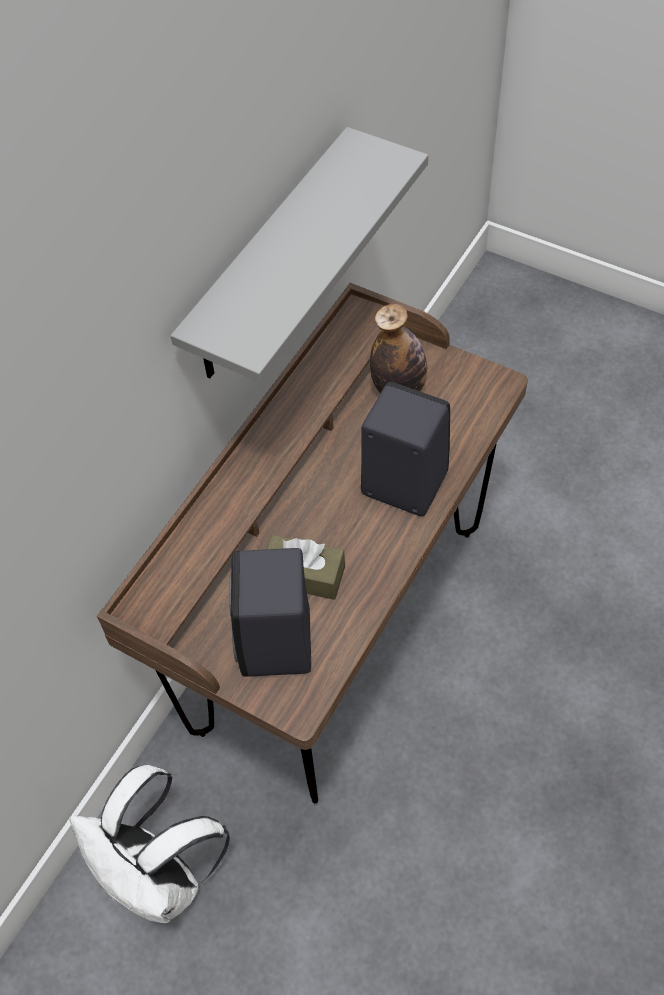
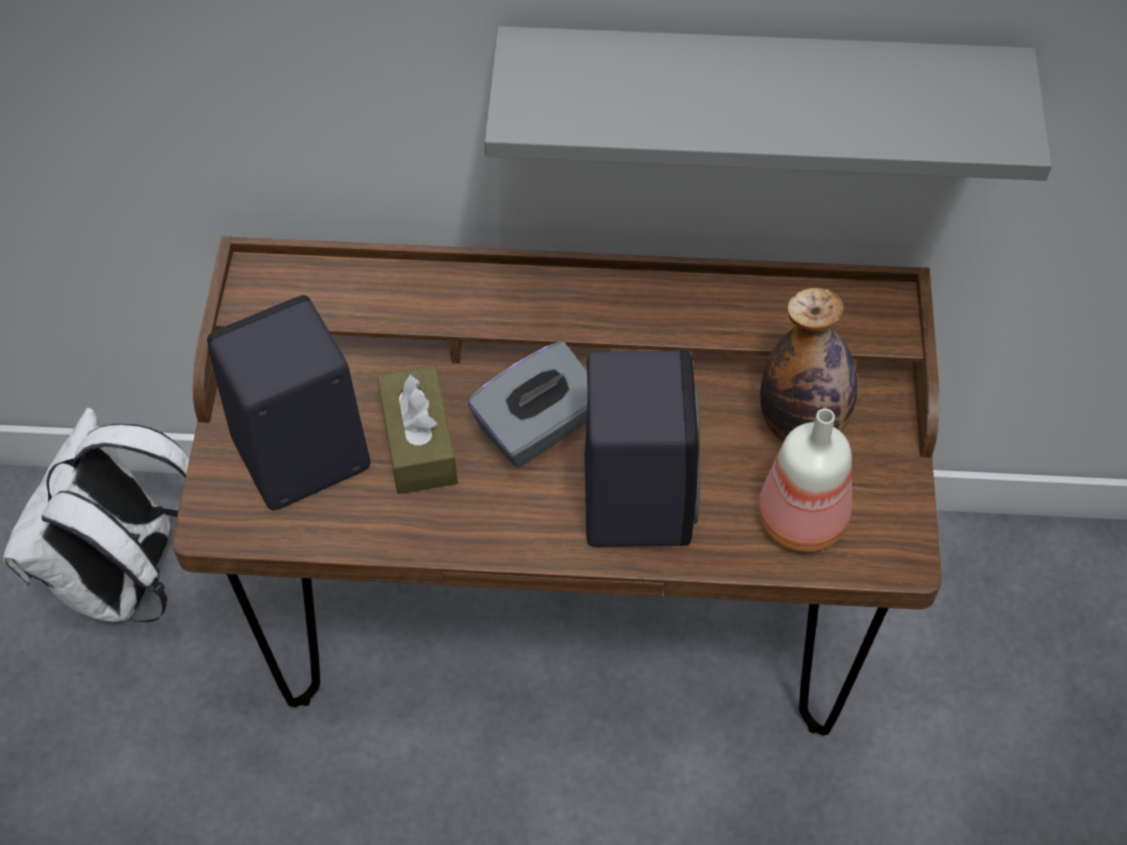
camera: 60 degrees right, 0 degrees up
(329, 511) = (537, 427): none -> grey tissue box
(456, 413) = (803, 517): none -> bottle

